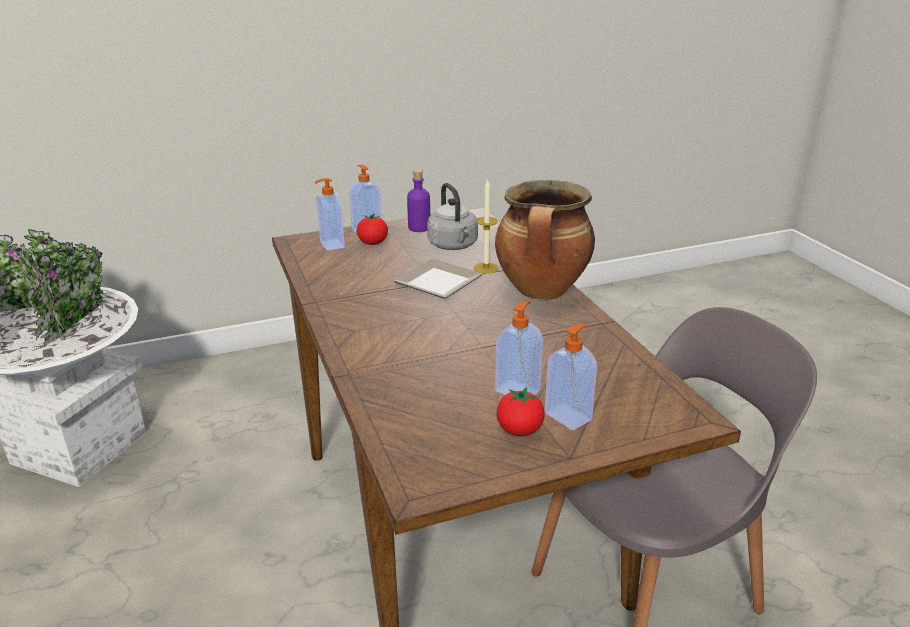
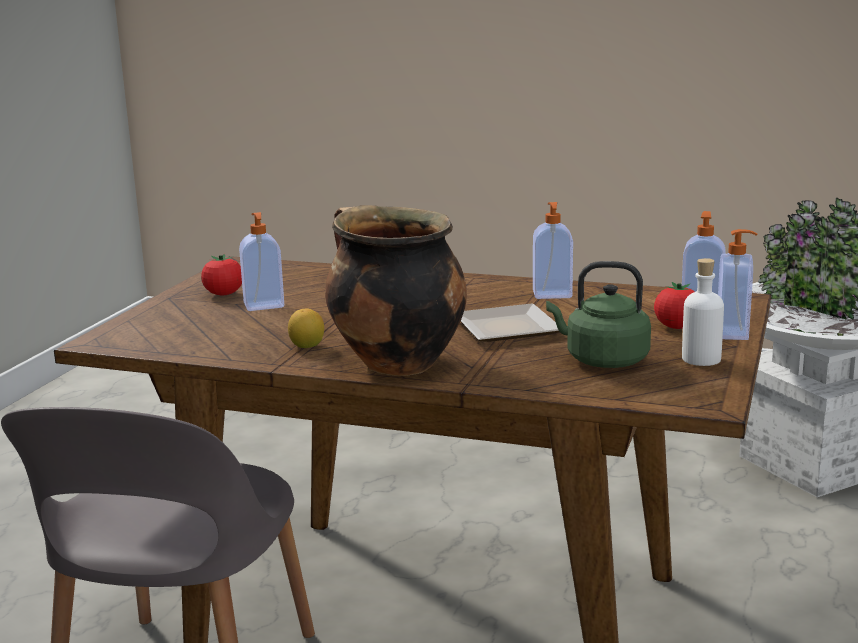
camera: 130 degrees right, 10 degrees down
(419, 228) = (701, 359): purple bottle -> white bottle
(454, 246) = (602, 360): grey kettle -> green kettle
(486, 268) = (505, 357): candle -> none
(563, 329) = (307, 346): none -> lemon
(569, 416) = (201, 309): soap dispenser -> soap dispenser (552, 295)

